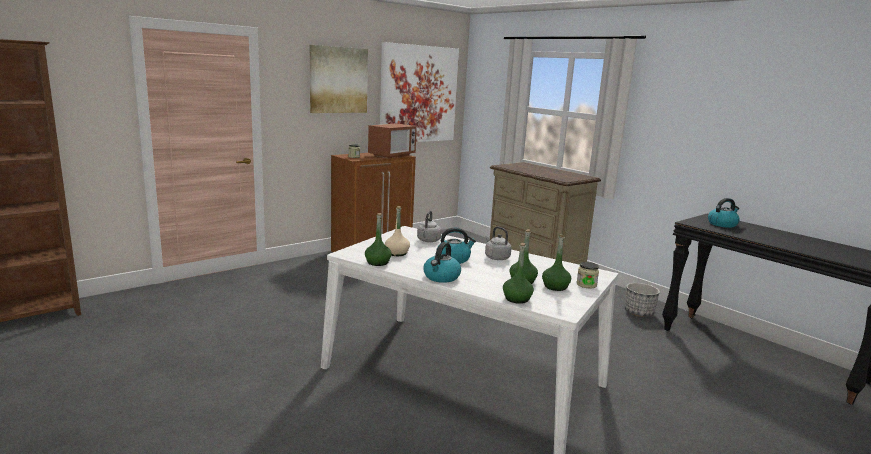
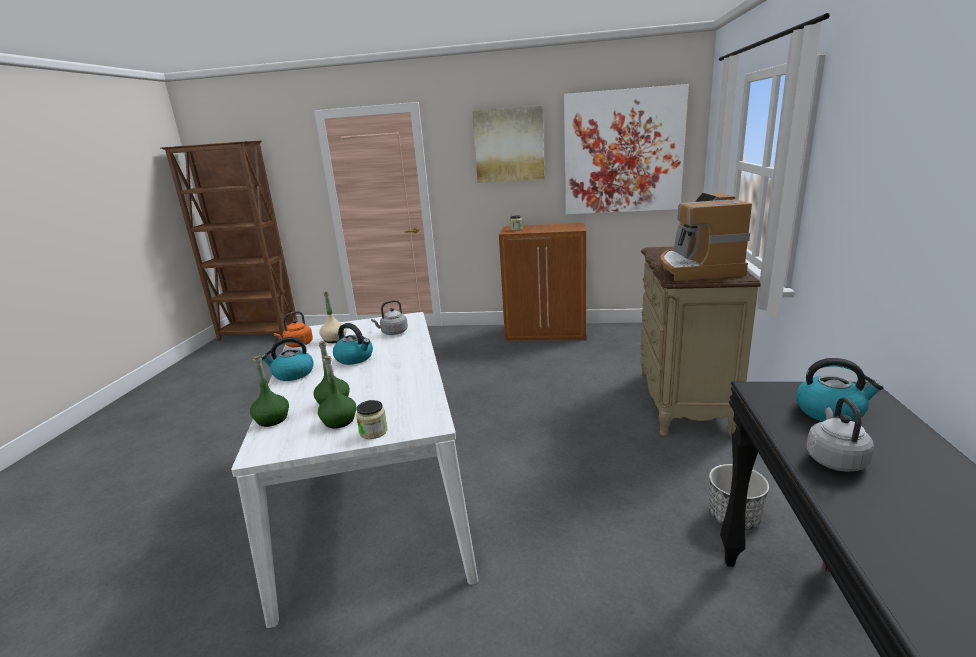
camera: 50 degrees right, 5 degrees up
(378, 262) = (297, 345): green bottle -> orange kettle
(392, 155) = (562, 228): microwave -> none
(496, 257) = (393, 367): grey kettle -> grey kettle (834, 459)
(557, 174) = (697, 269): none -> coffee machine

